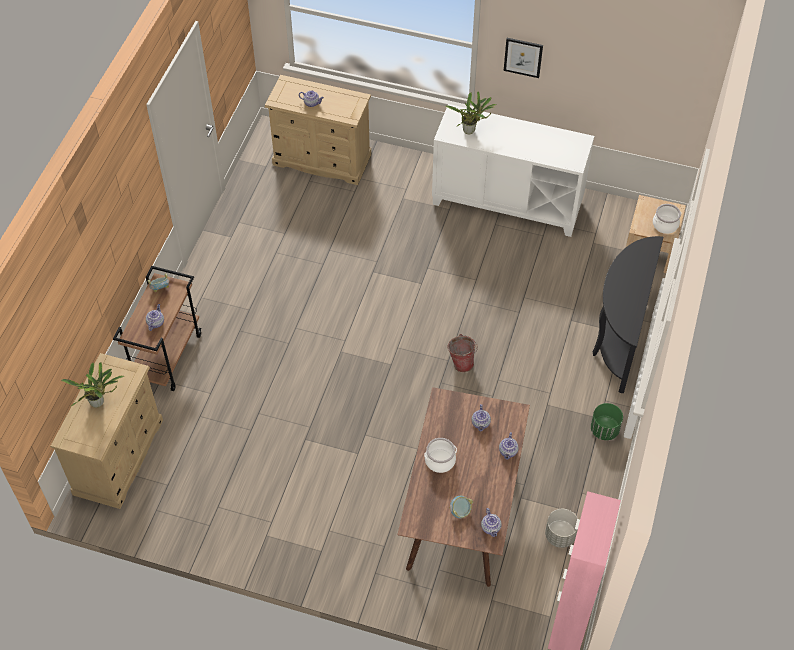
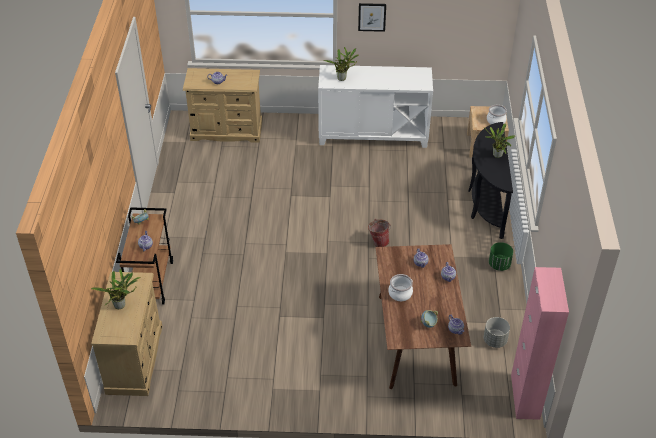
camera: 15 degrees left, 10 degrees down
(635, 288) = (497, 156): none -> potted plant

